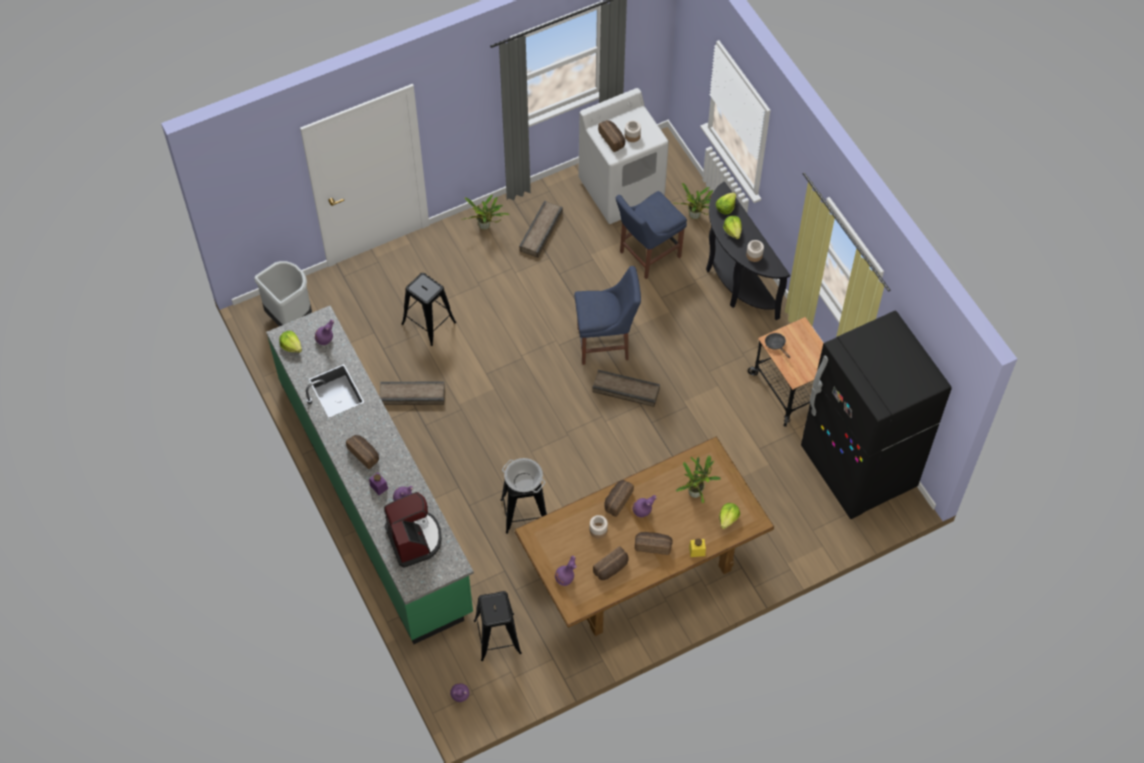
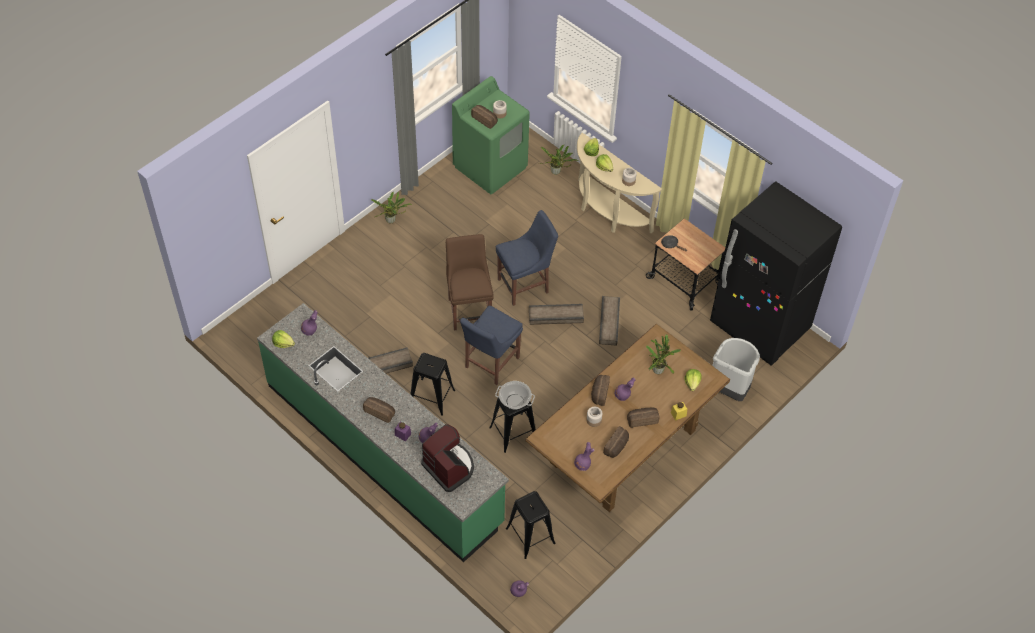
camera: 20 degrees left, 5 degrees down
(291, 319) = (257, 333): grey trash can -> grey trash can (729, 389)
(428, 323) = (374, 306): black stool -> black stool (431, 397)
(531, 356) = (469, 309): none -> brown chair
(542, 231) = (439, 213): crate -> crate (610, 322)
(622, 190) = (490, 167): white washing machine -> green washing machine
(647, 255) = (531, 210): blue chair -> blue chair (490, 364)
(735, 280) = (607, 212): black console table -> beige console table

